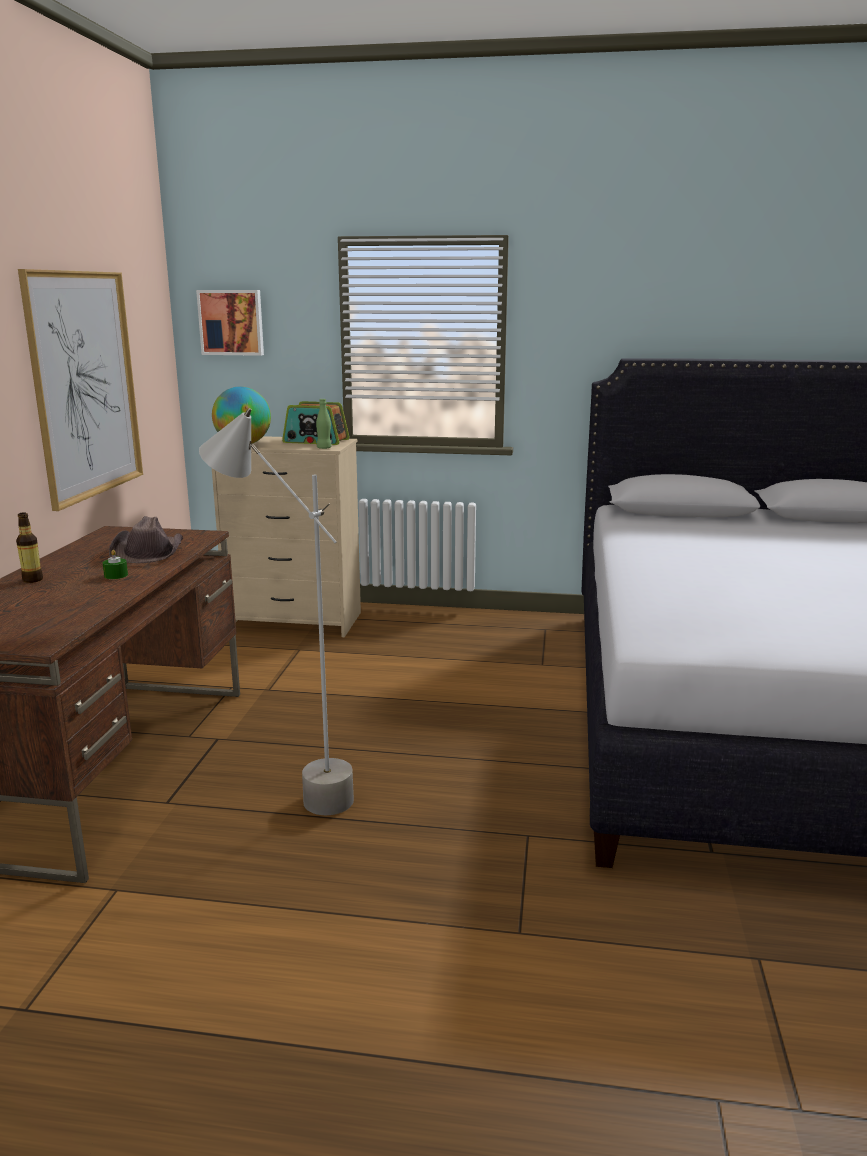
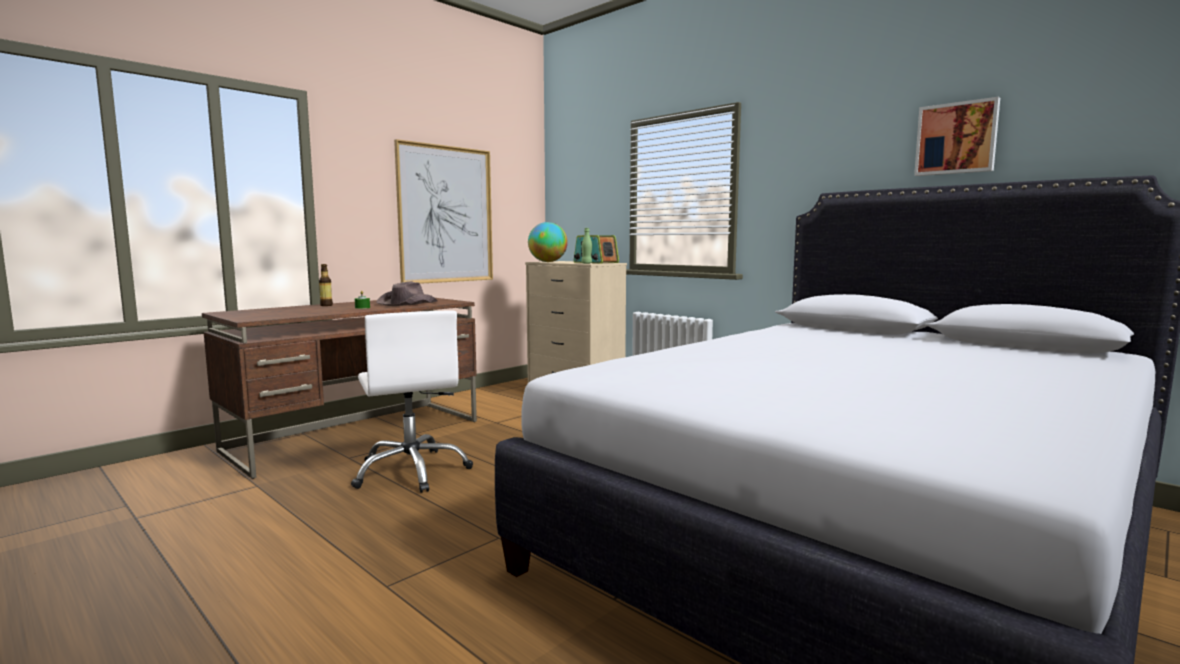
camera: 35 degrees right, 10 degrees down
(231, 322) = (572, 187): picture -> picture (956, 138)
(291, 792) = (412, 471): grey floor lamp -> white office chair

